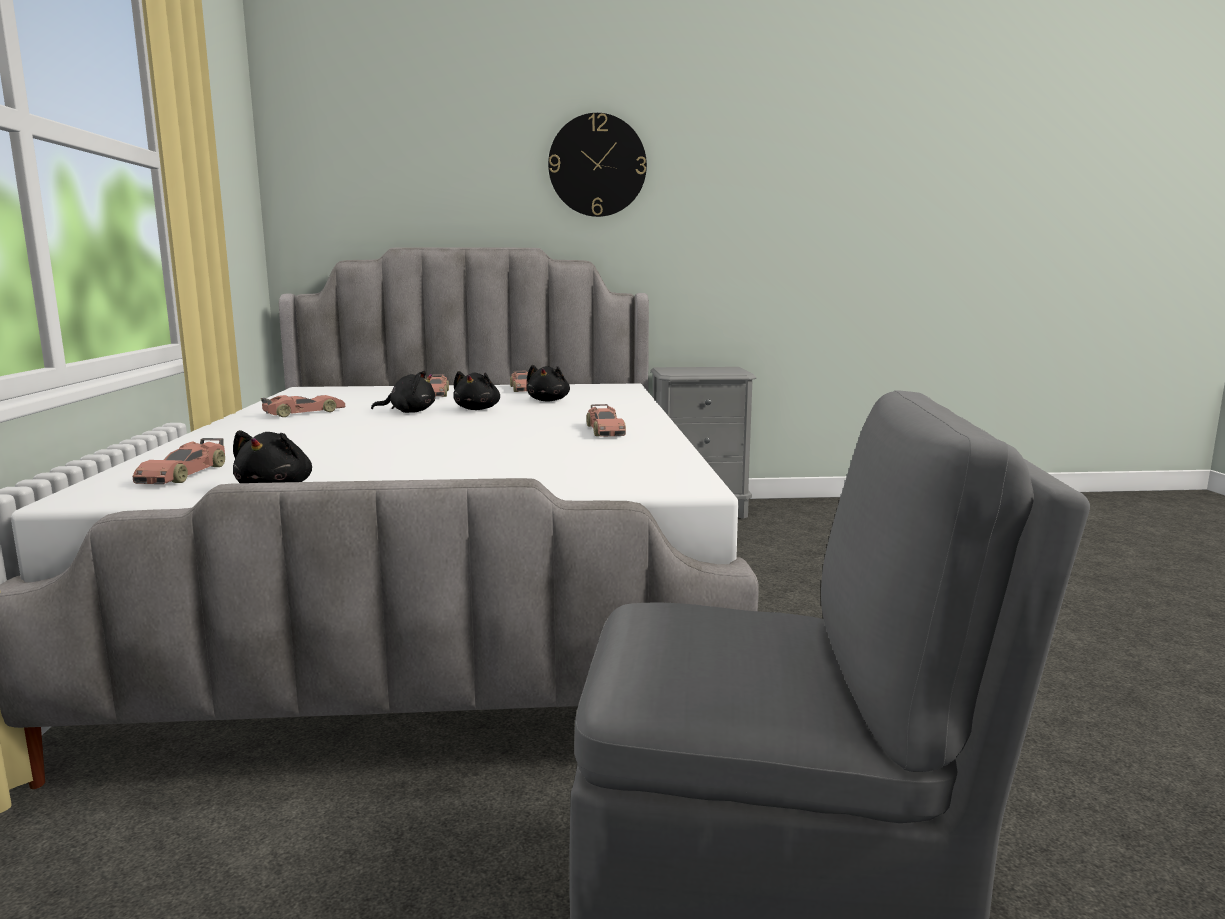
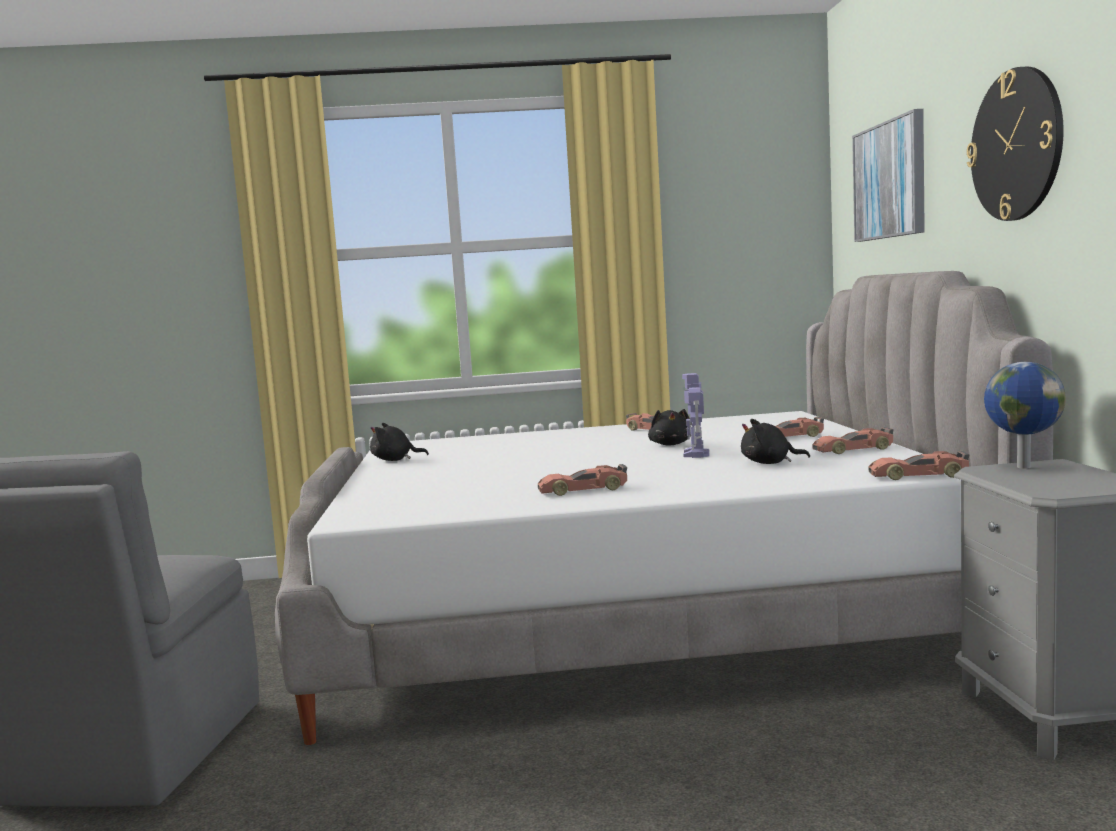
camera: 90 degrees right, 5 degrees down
(185, 474) = (439, 446): toy car -> toy car (918, 476)
(406, 163) = (890, 180): none -> picture
(478, 409) = (696, 454): black plush toy -> toy robot
(672, 371) = (1022, 467): none -> globe

